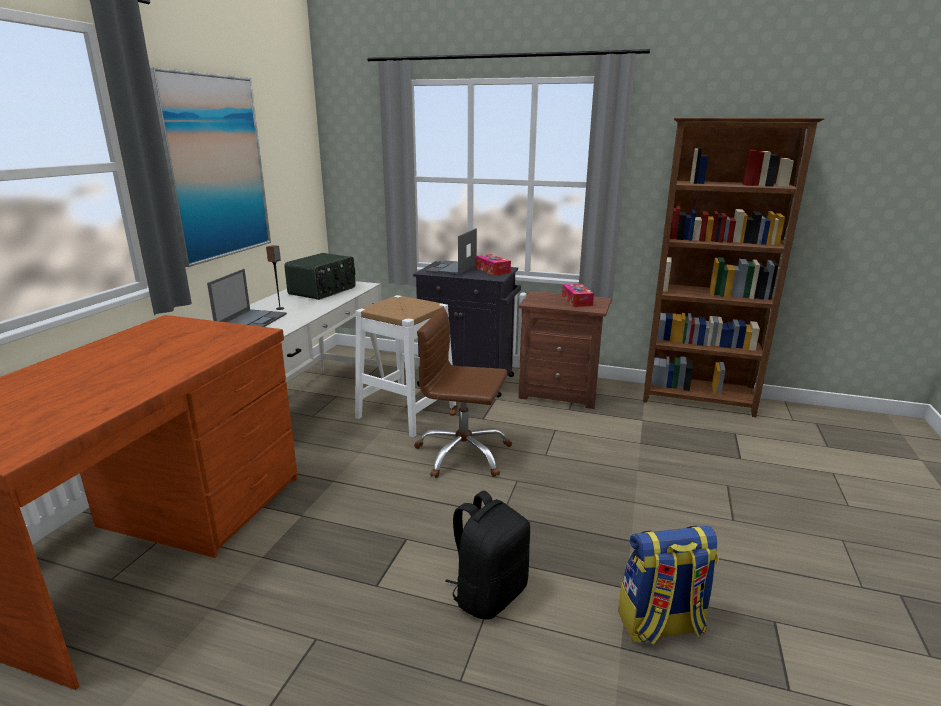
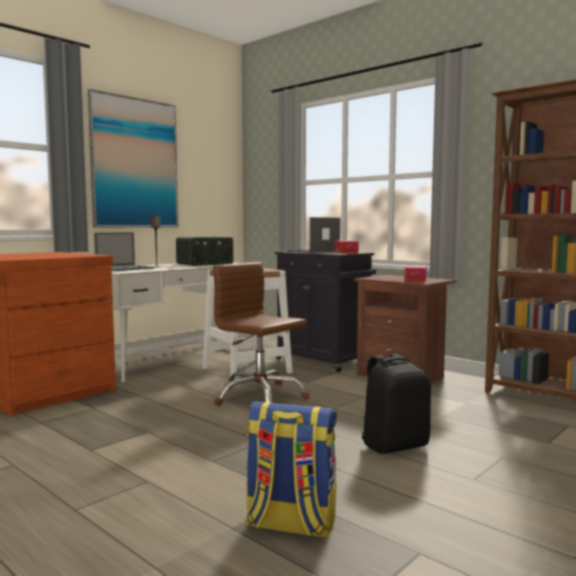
camera: 25 degrees right, 15 degrees down
(489, 593) = (166, 472): black backpack -> black backpack (394, 445)

